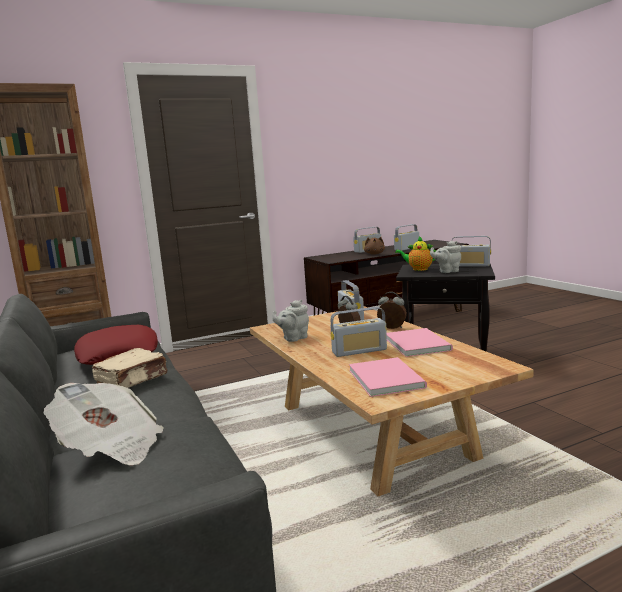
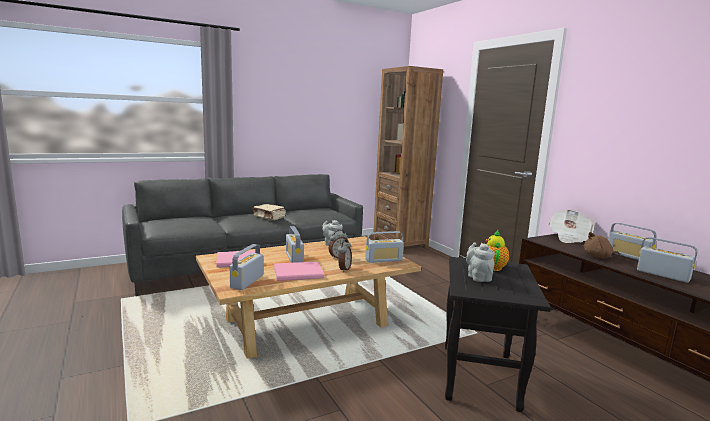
camera: 85 degrees right, 0 degrees up
(111, 447) = (197, 217): newspaper -> newspaper (569, 238)
(118, 354) = (312, 213): red pillow -> none
(470, 265) = (522, 292): radio -> radio (247, 281)

